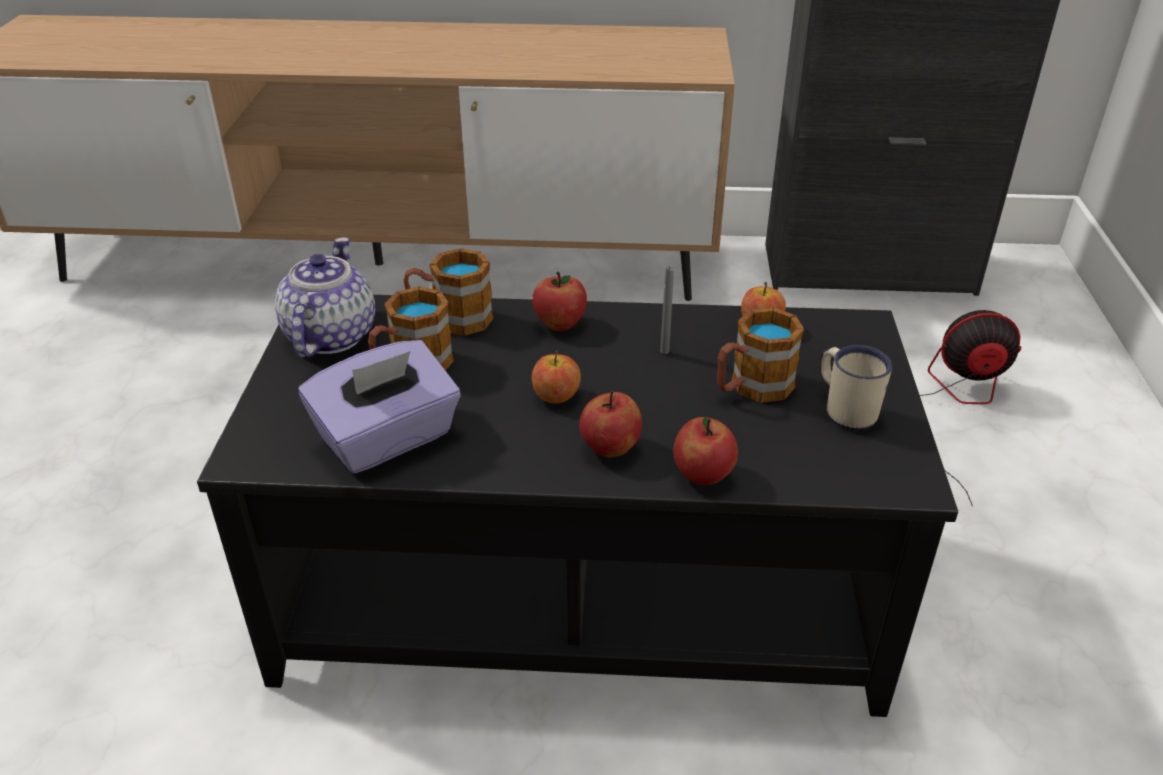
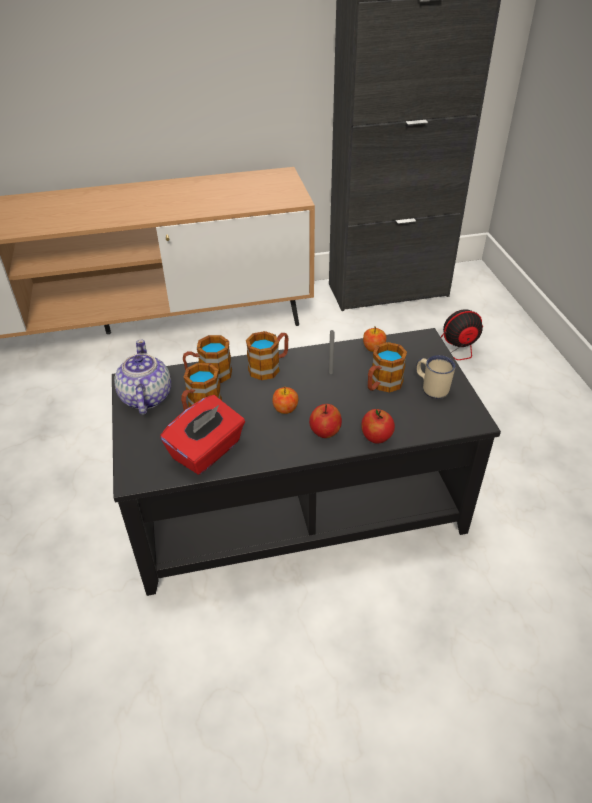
camera: 15 degrees left, 5 degrees up
(388, 439) = (207, 451): purple tissue box -> red tissue box
(559, 324) = (269, 367): apple -> mug

